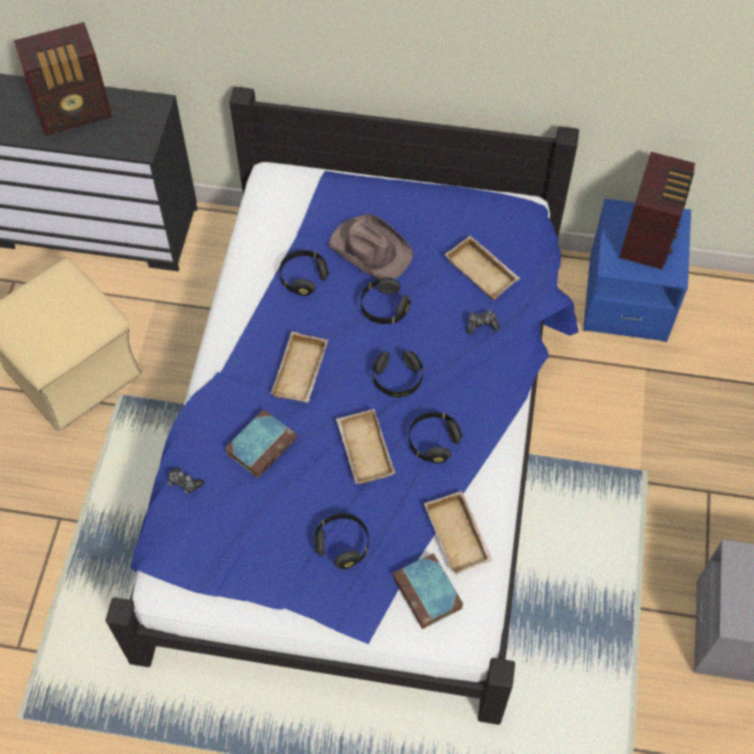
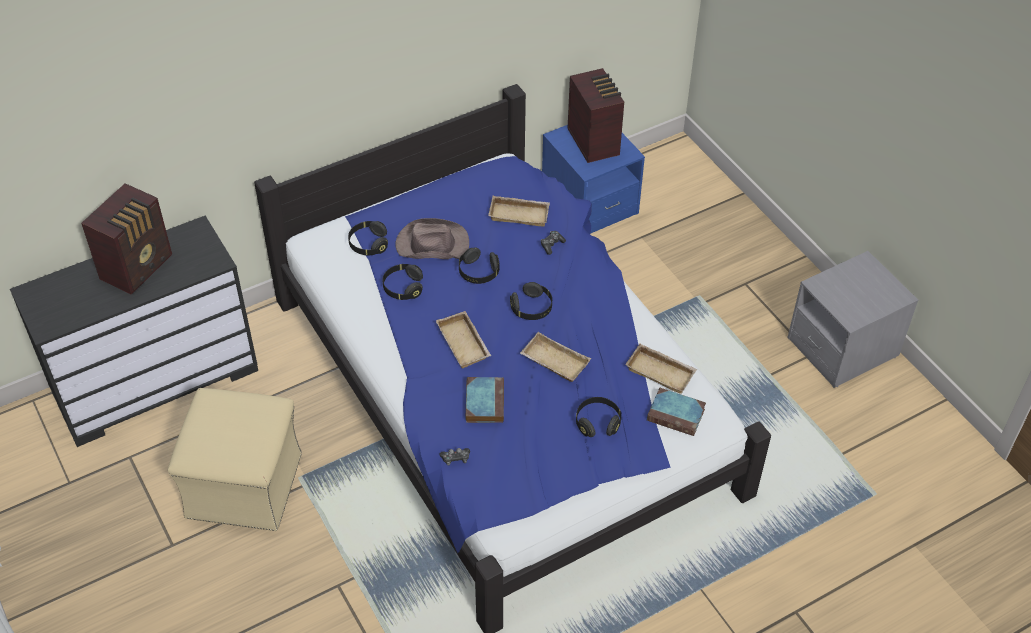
camera: 40 degrees left, 10 degrees down
(433, 442) = (591, 329): black headphones -> black headphones (368, 244)

